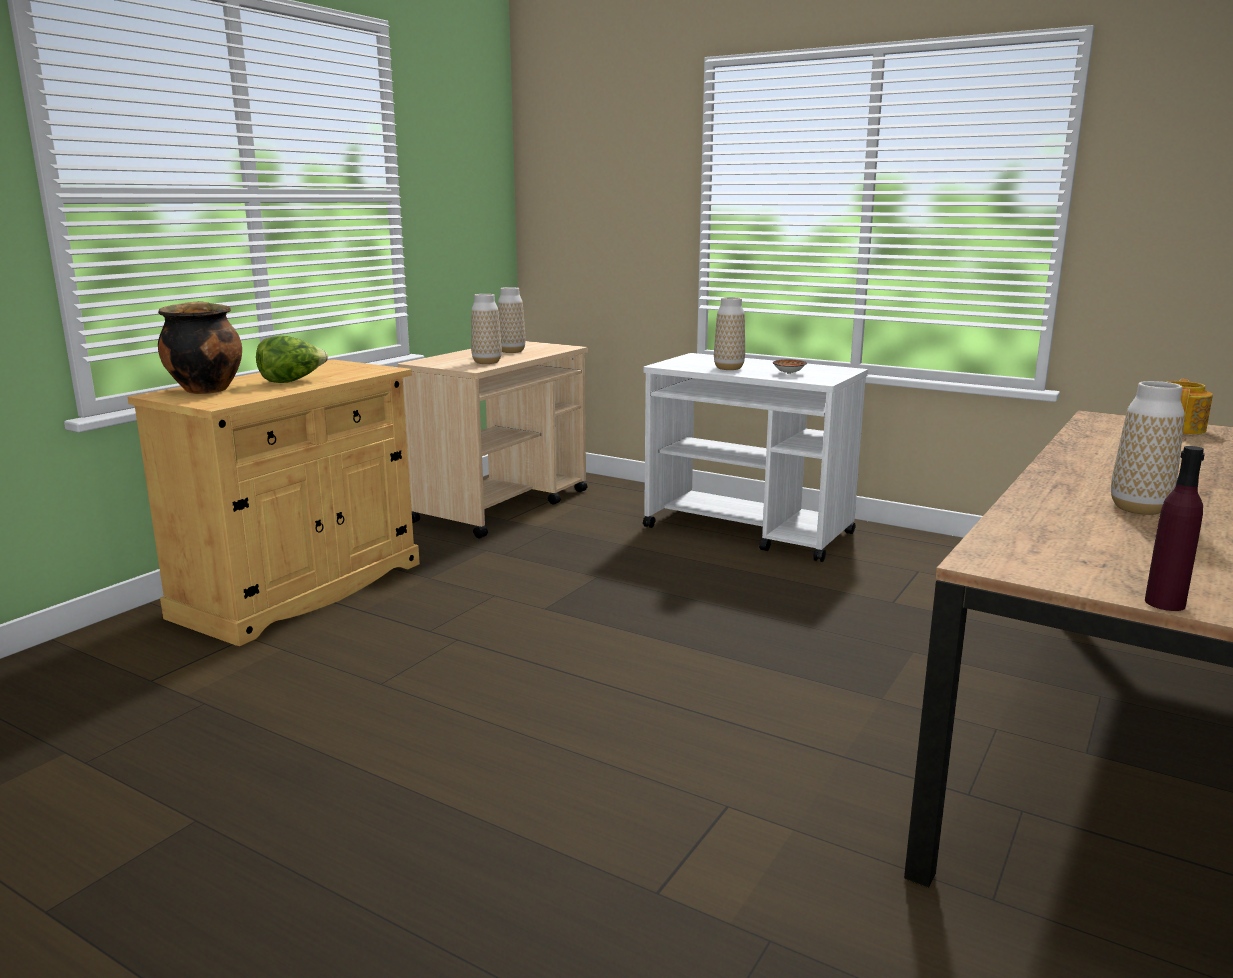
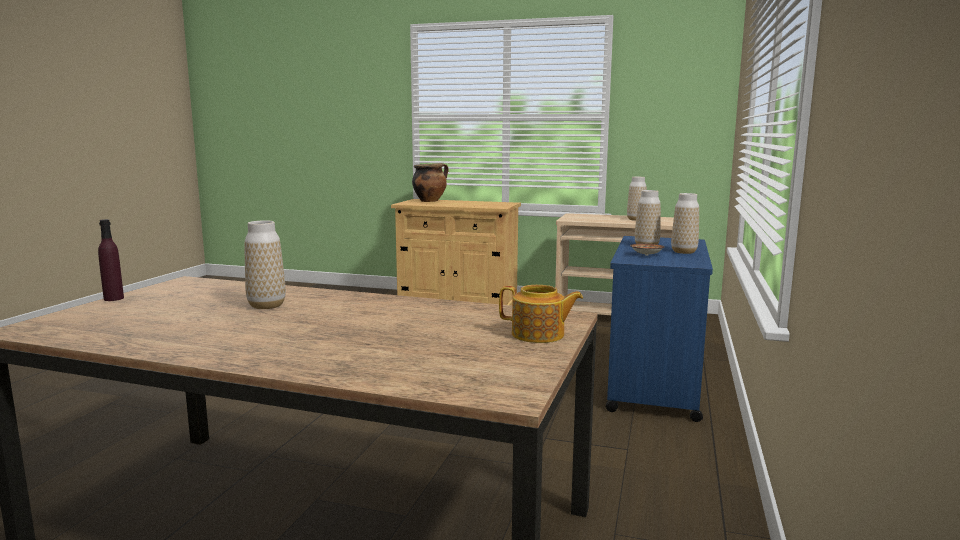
camera: 75 degrees right, 5 degrees down
(292, 381) = (456, 204): lettuce -> none
(487, 362) = (590, 219): vase -> vase (684, 252)
(749, 531) = (654, 385): white cart -> blue cart

